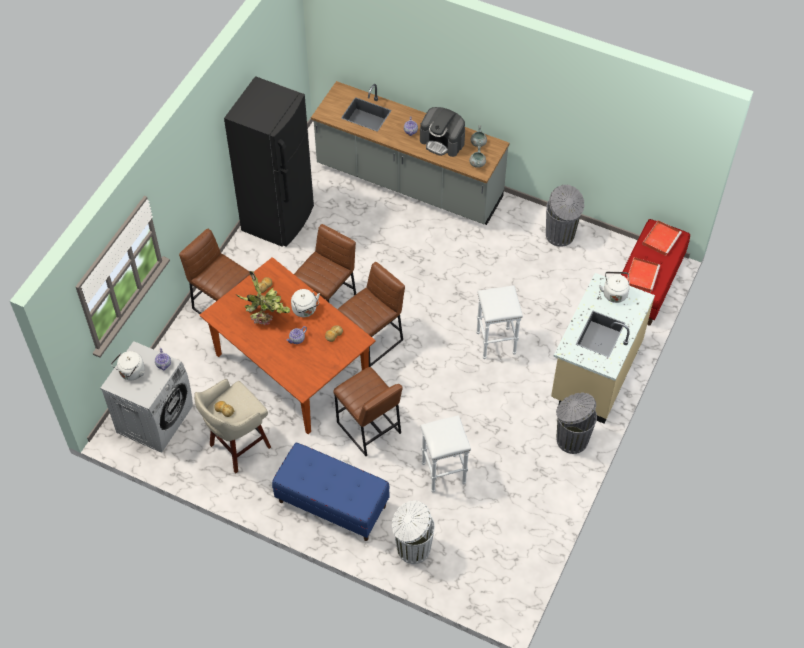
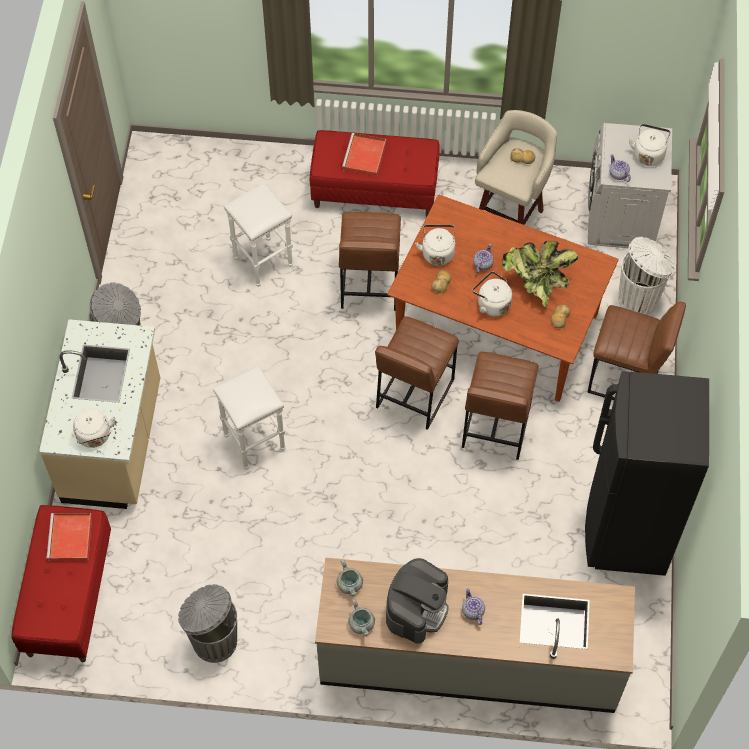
camera: 160 degrees right, 5 degrees up
(325, 358) = (437, 252): none -> white kettle
(332, 504) = (375, 191): blue bench -> red bench
(369, 428) = (369, 285): brown chair -> brown chair turned 120 degrees counterclockwise
(412, 548) = (268, 174): white trash can -> white trash can (639, 298)
(442, 141) = (417, 608): coffee machine -> coffee machine turned 105 degrees clockwise
(661, 238) = (53, 610): red tray -> red tray (364, 157)

